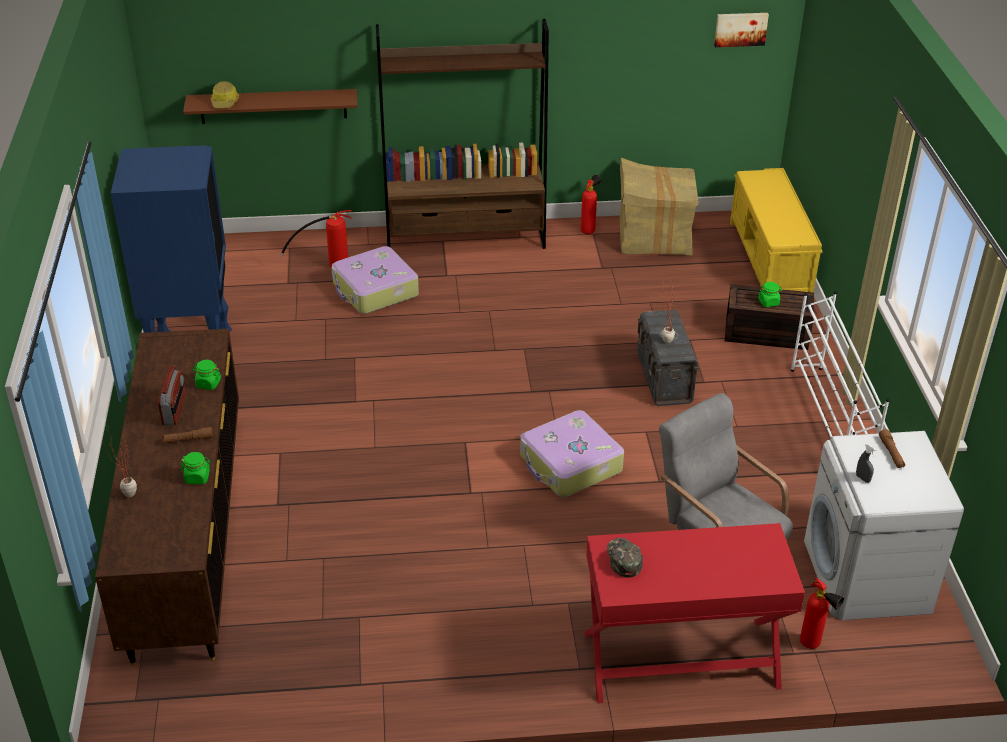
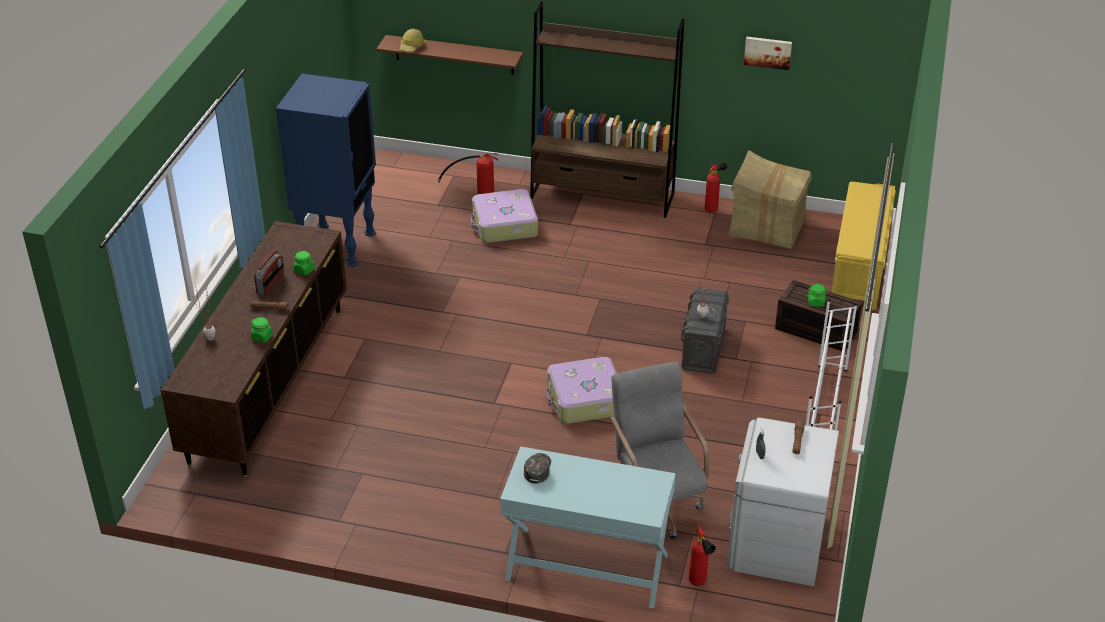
camera: 20 degrees right, 0 degrees up
(681, 660) = (586, 567): red desk -> turquoise desk
(740, 29) = (862, 54): picture -> picture (768, 52)

